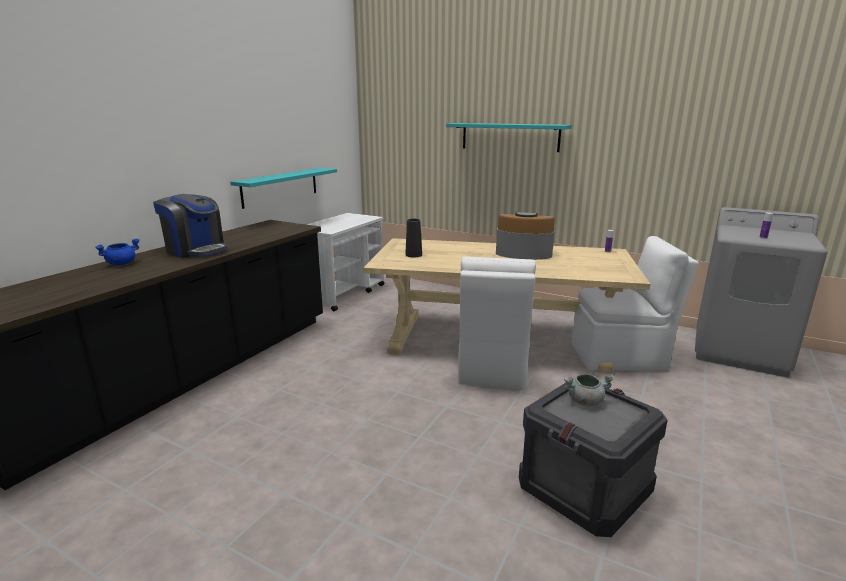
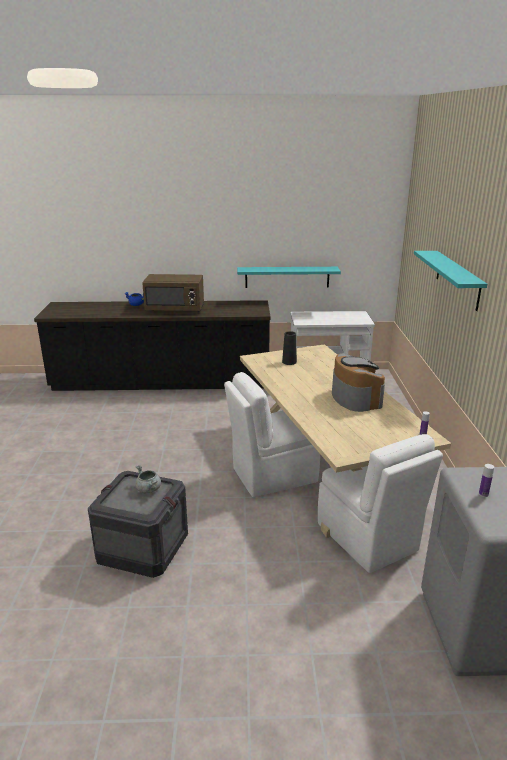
camera: 60 degrees right, 5 degrees up
(196, 250) = (175, 309): coffee machine -> brown microwave

